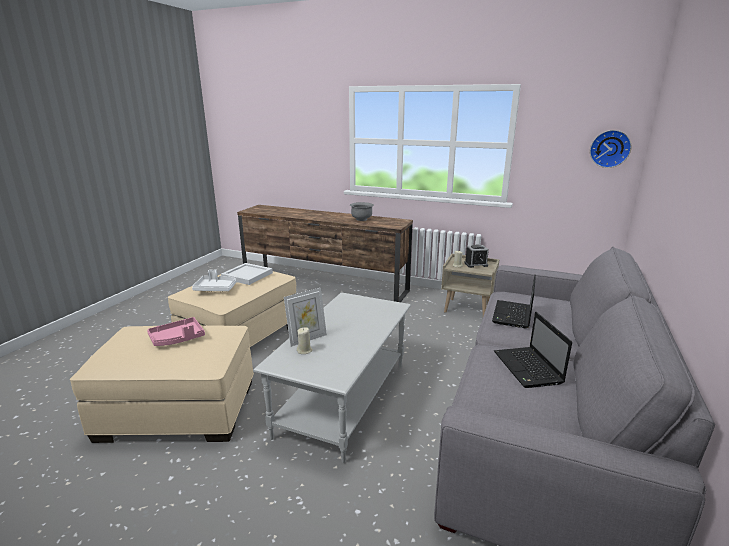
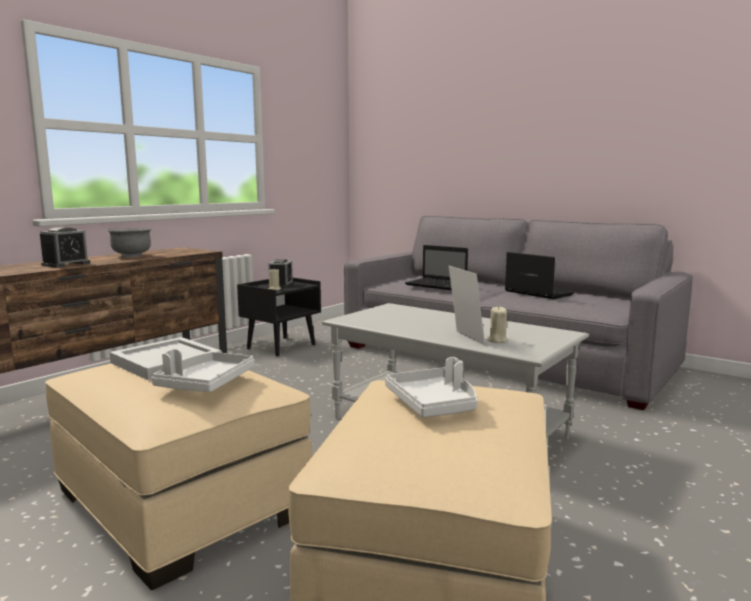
camera: 75 degrees left, 10 degrees down
(177, 338) = (434, 404): pink tray -> white tray
(324, 217) = (66, 264): none -> alarm clock
(468, 308) = (281, 346): beige nightstand -> black nightstand
(528, 368) = (536, 293): laptop -> laptop turned 135 degrees counterclockwise
(609, 148) = (330, 144): wall clock -> none

